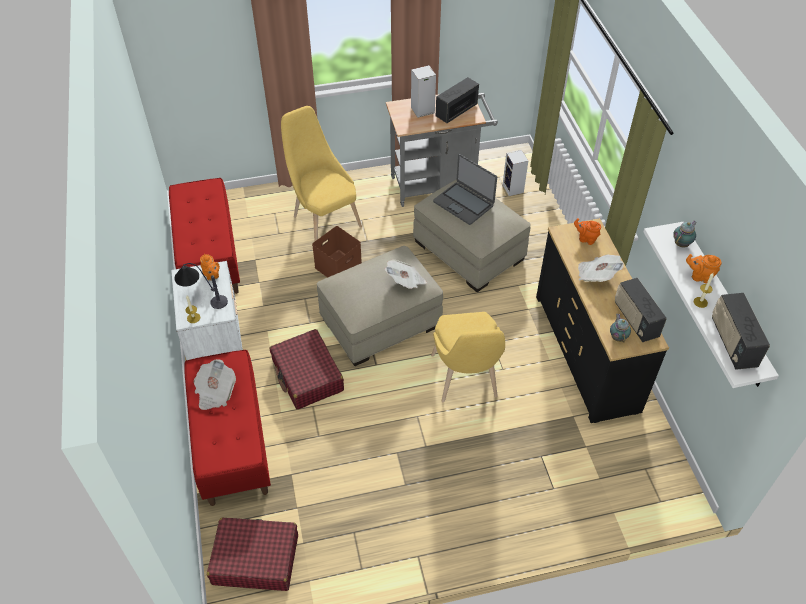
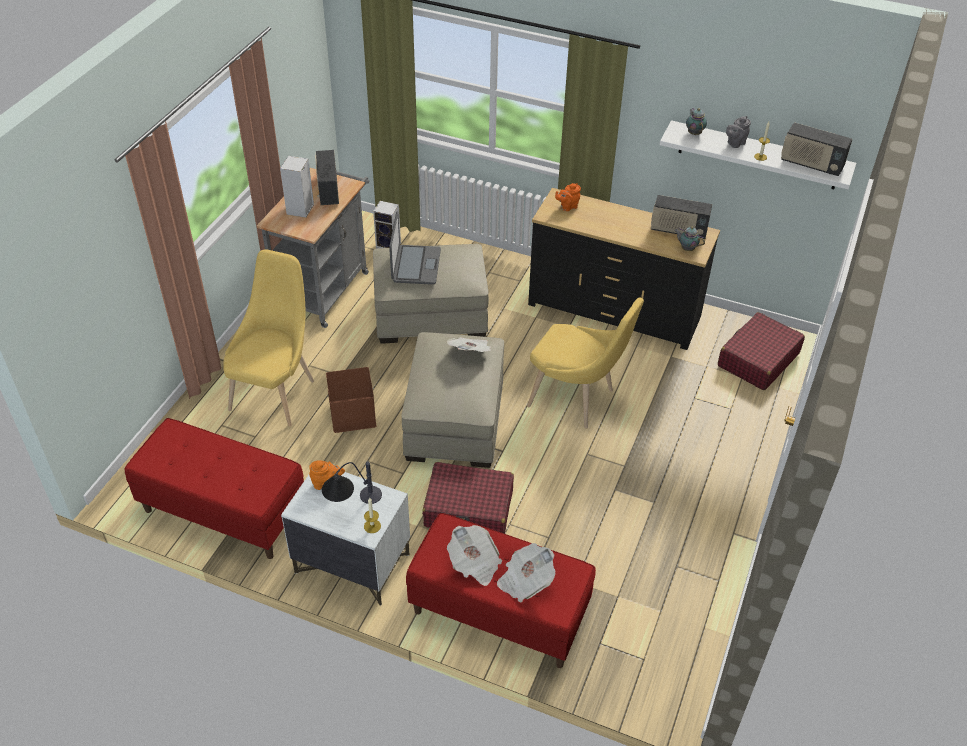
camera: 55 degrees left, 5 degrees down
(255, 559) = (651, 659): red suitcase -> red suitcase (758, 360)
(324, 219) = (276, 391): yellow chair -> yellow chair turned 105 degrees clockwise
(463, 203) = (415, 265): laptop -> laptop turned 75 degrees counterclockwise
(596, 275) = (613, 223): newspaper -> newspaper (525, 581)
(699, 276) = (735, 143): orange teapot -> grey teapot

